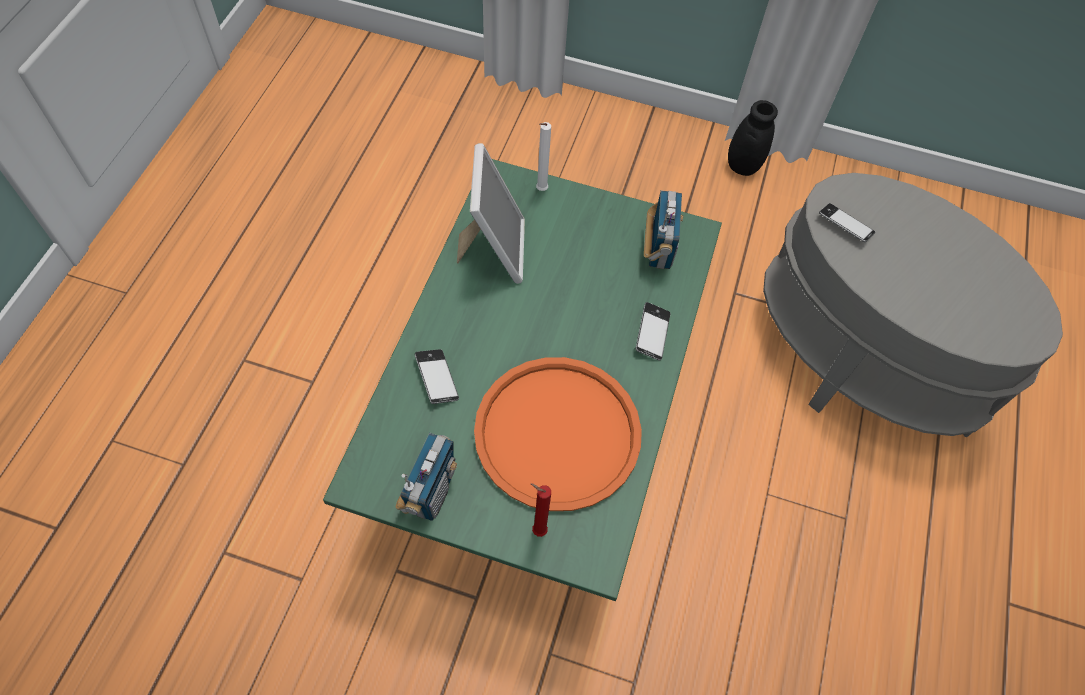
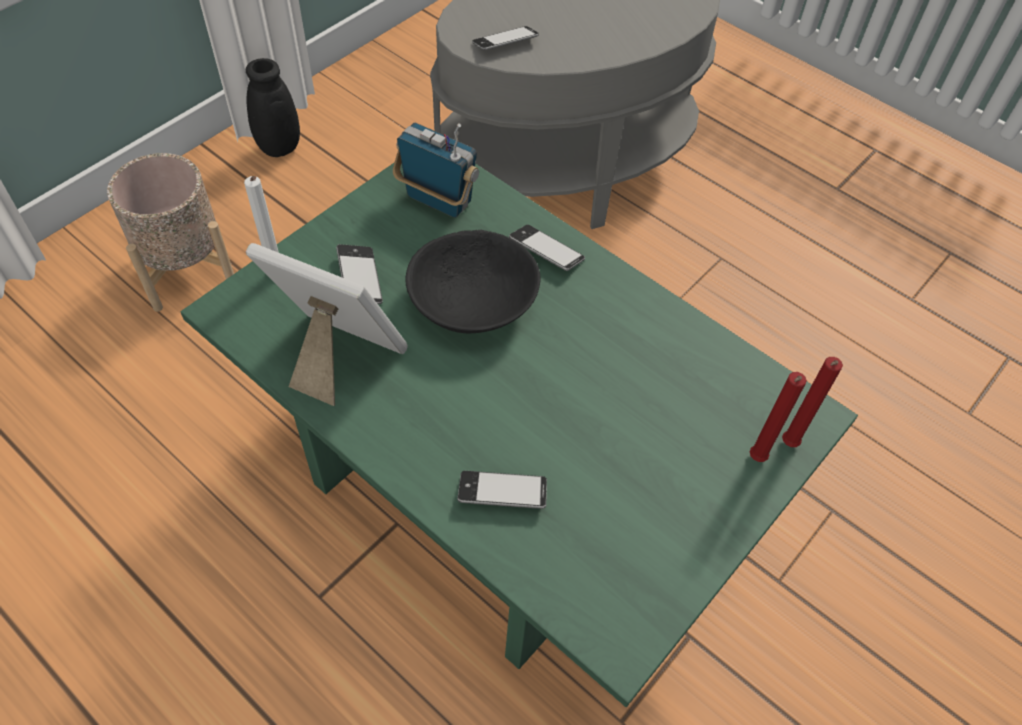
camera: 65 degrees left, 5 degrees down
(430, 492) = (666, 558): radio -> none
(557, 433) = (636, 391): orange tray -> none
(561, 550) = (787, 445): none -> red candle
(563, 234) = (359, 279): none -> phone
(580, 305) = (473, 302): none -> black bowl
(602, 169) = (186, 270): none -> beige planter

